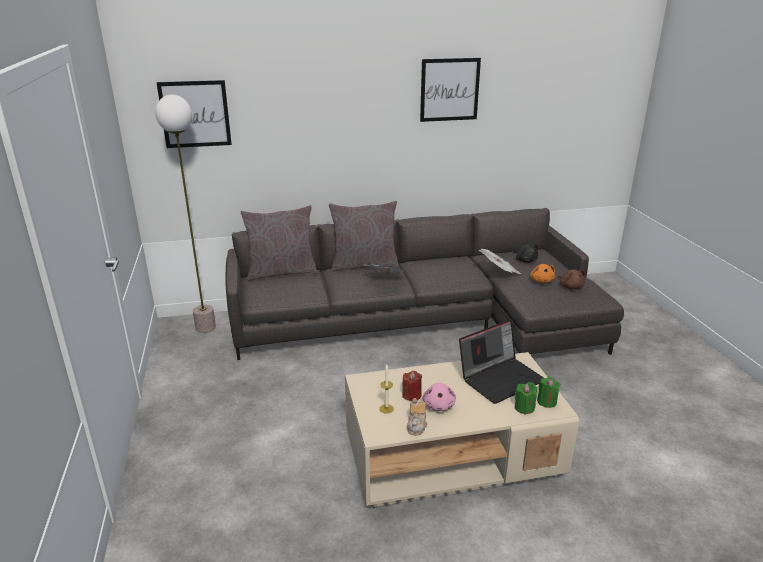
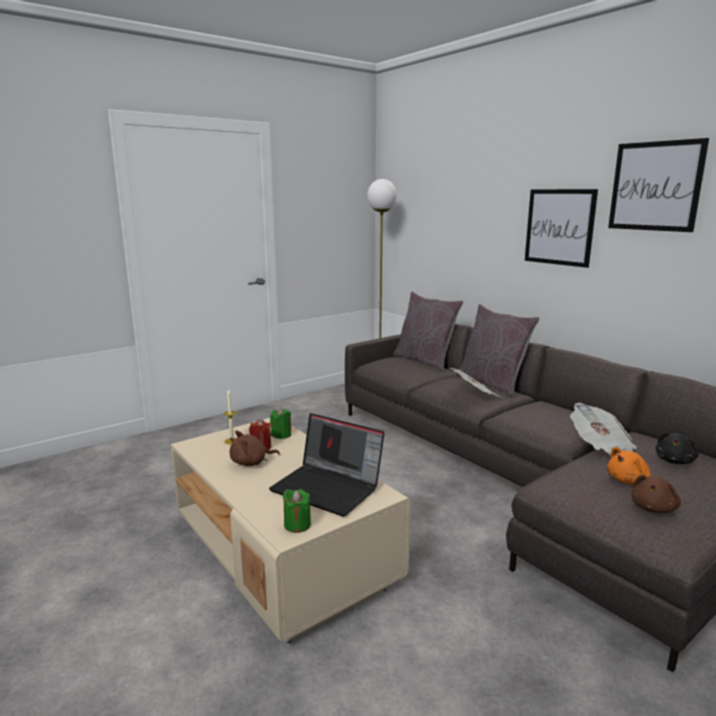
camera: 65 degrees right, 10 degrees down
(195, 114) = (414, 202): picture -> picture (559, 227)
(417, 425) = (211, 458): teapot -> none
(439, 405) = (251, 462): pink plush toy -> brown plush toy
(524, 408) = (274, 511): green candle -> green candle (281, 435)

